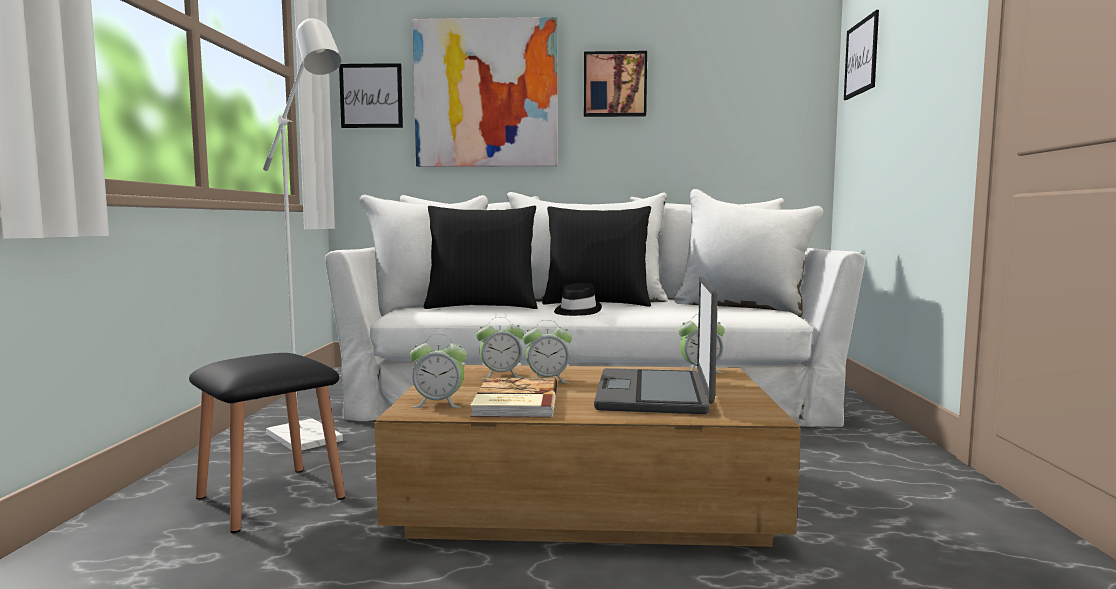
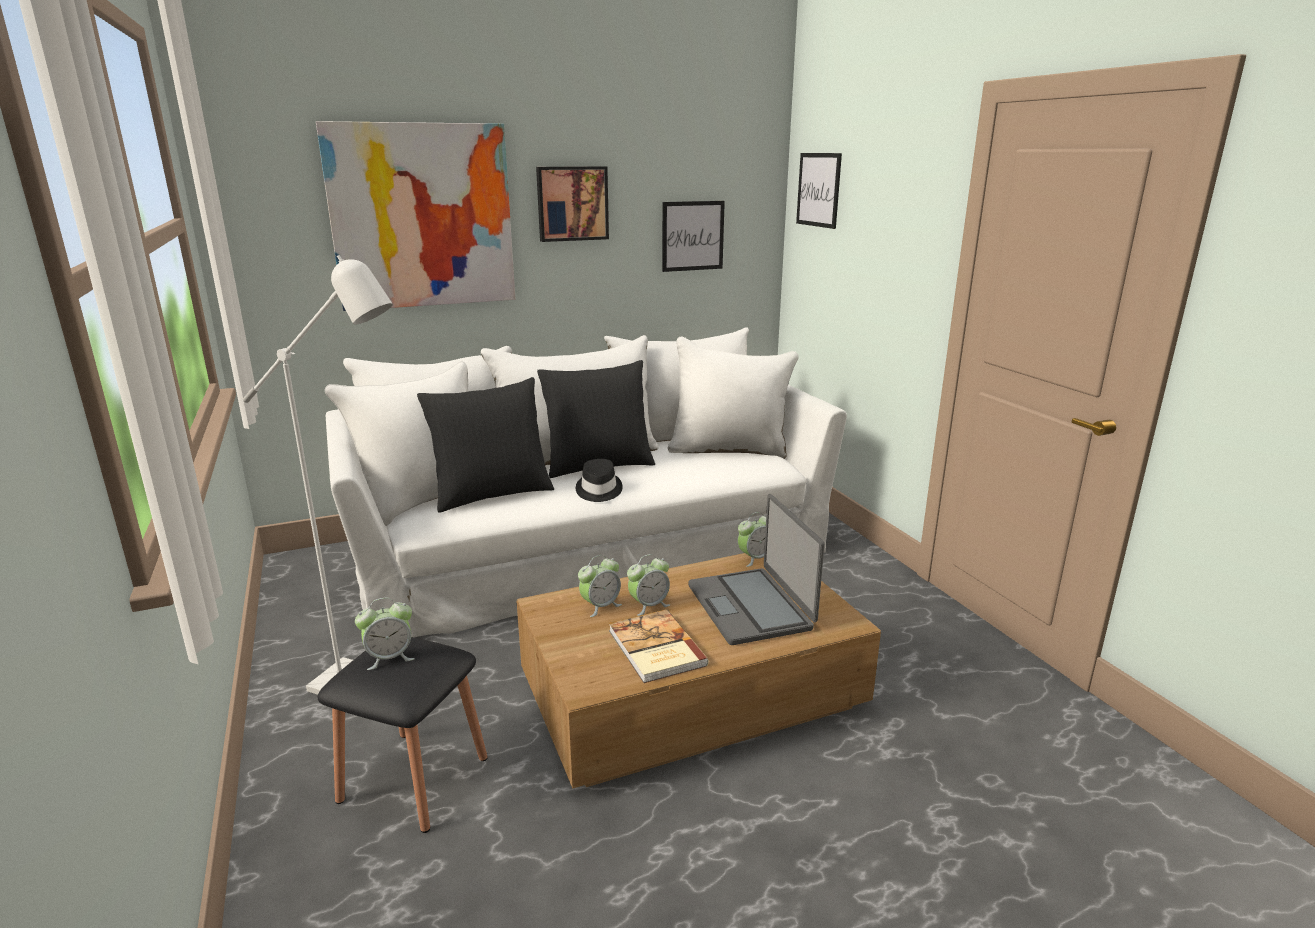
camera: 25 degrees left, 15 degrees up
(371, 96) = (266, 222): picture -> picture (692, 236)
(439, 403) = (596, 669): alarm clock -> alarm clock (389, 657)

